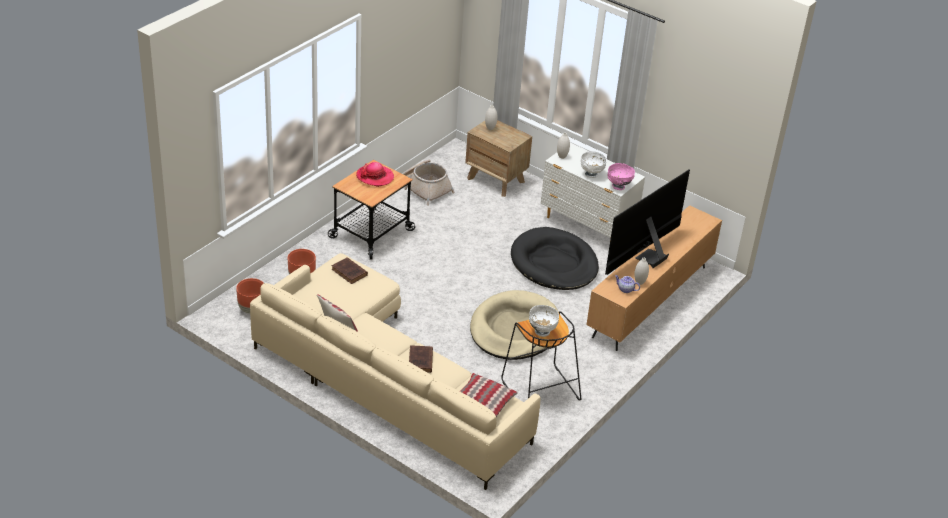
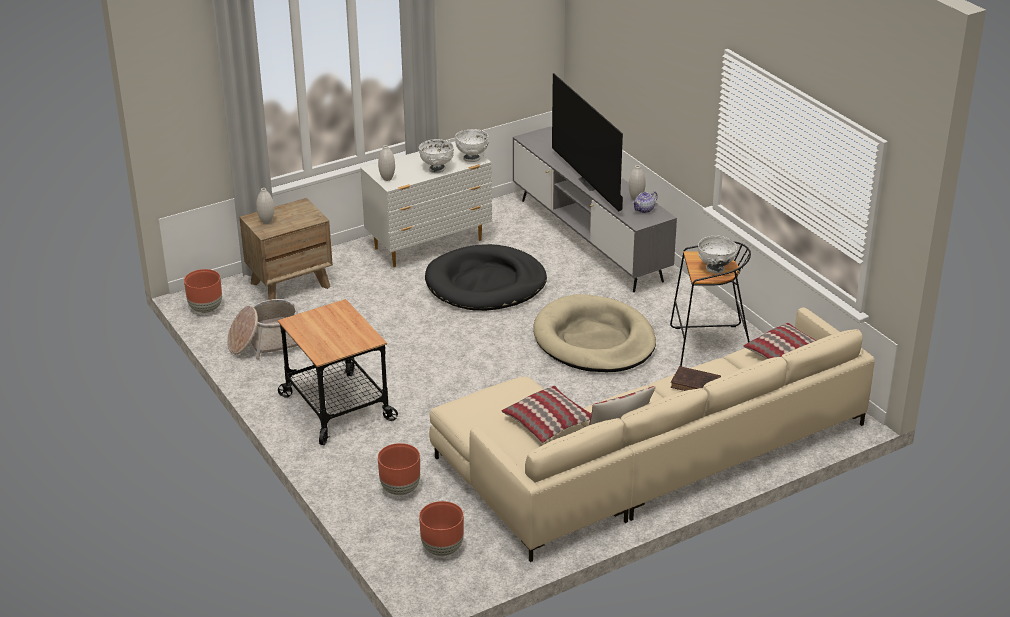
camera: 65 degrees left, 5 degrees down
(342, 302) = (548, 423): none -> pillow
(350, 273) = (490, 404): brown book -> none
(375, 177) = (320, 326): hat -> none
(447, 155) = (205, 308): none -> brown planter
(618, 186) = (472, 158): pink bowl -> white bowl
(650, 301) = (588, 239): brown tv stand -> grey tv stand

